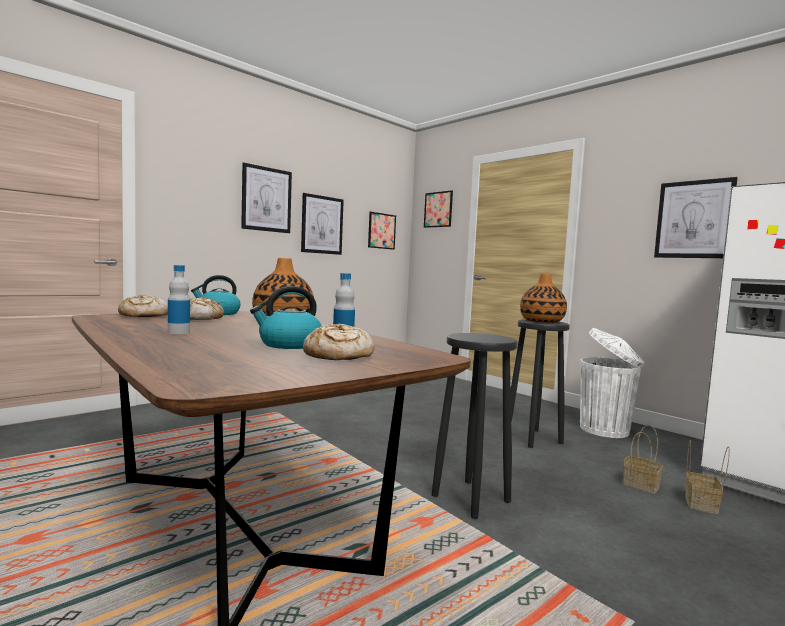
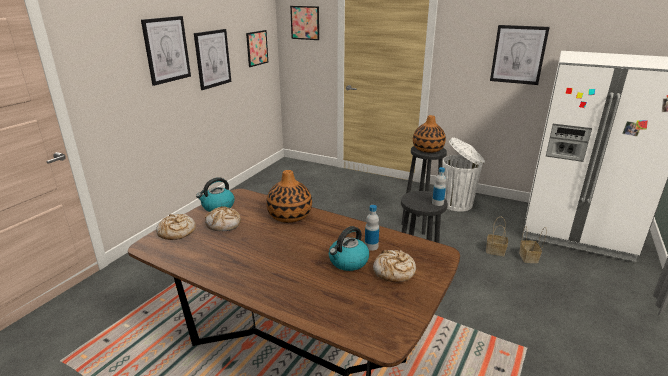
camera: 20 degrees left, 20 degrees up
(178, 332) = (256, 262): bottle -> bottle (437, 203)

